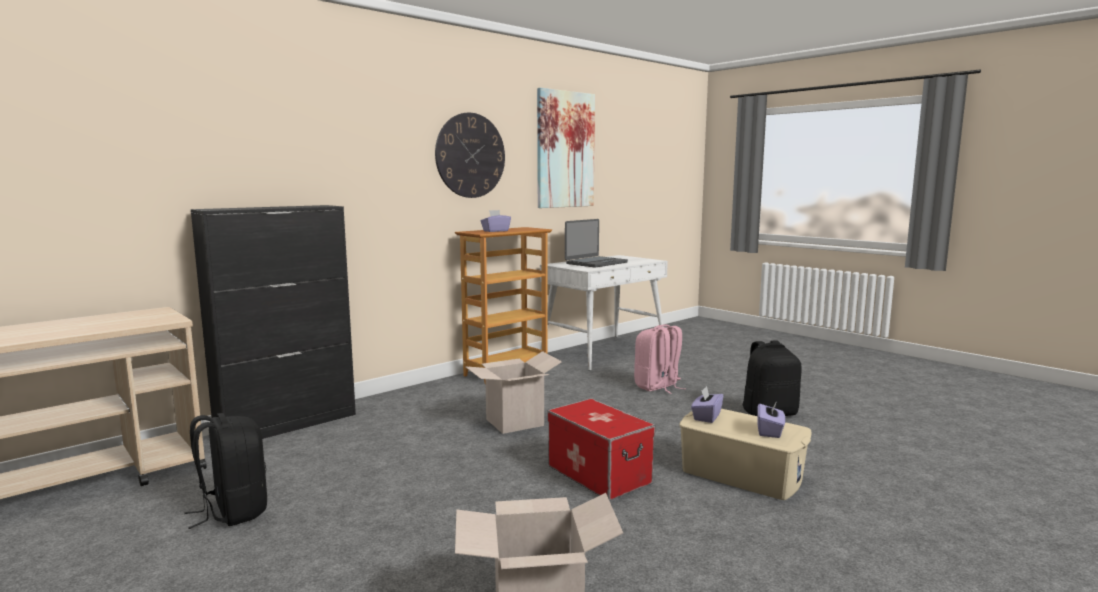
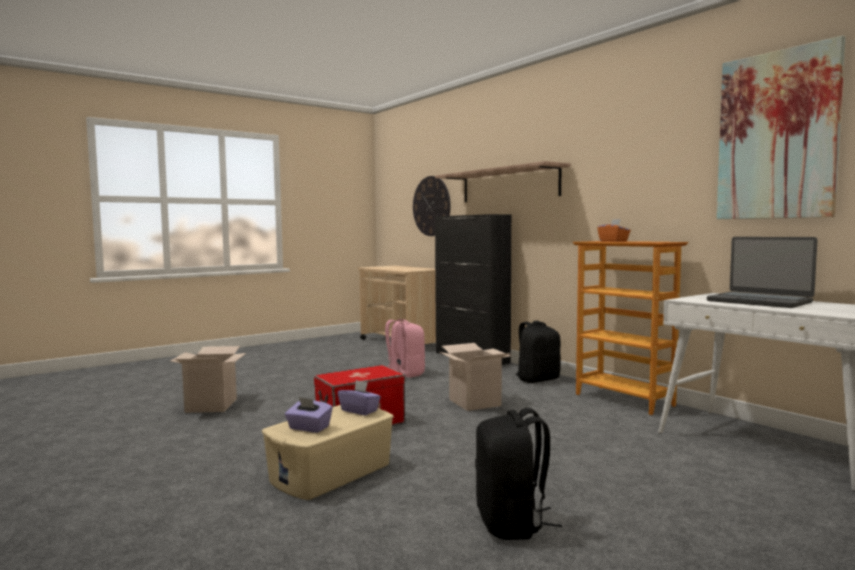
camera: 95 degrees right, 5 degrees down
(233, 511) = (358, 360): black backpack -> black backpack (537, 379)
(312, 163) = (508, 185): none -> shelf
(470, 155) = (628, 163): wall clock -> wall clock (431, 206)
(495, 231) = (613, 241): purple tissue box -> orange tissue box
(658, 387) = (608, 464): pink backpack -> pink backpack (404, 374)

